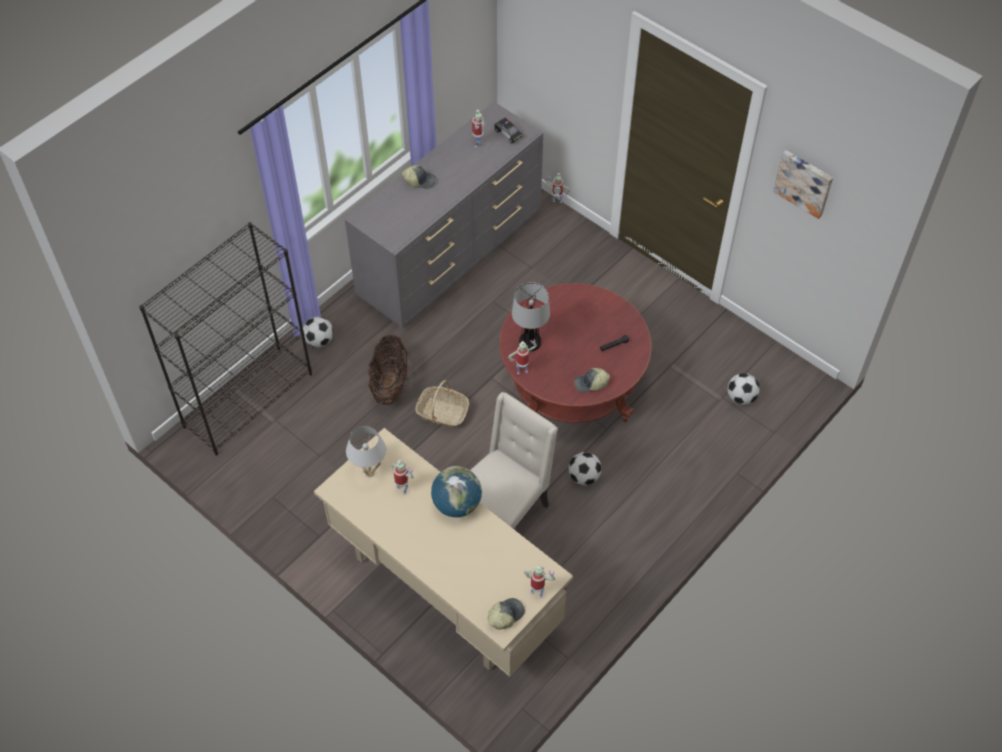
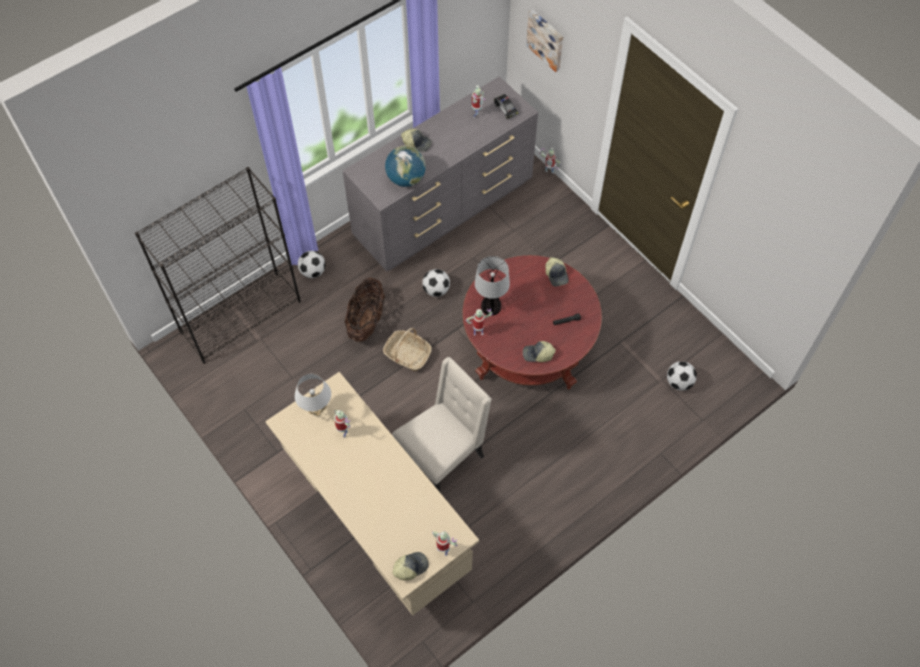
camera: 10 degrees right, 5 degrees up
(457, 504) = (389, 454): globe -> globe (406, 179)
(584, 477) = (521, 434): football -> football (436, 290)
(593, 300) = (556, 275): none -> cap
(804, 182) = (761, 203): picture -> picture (546, 39)

